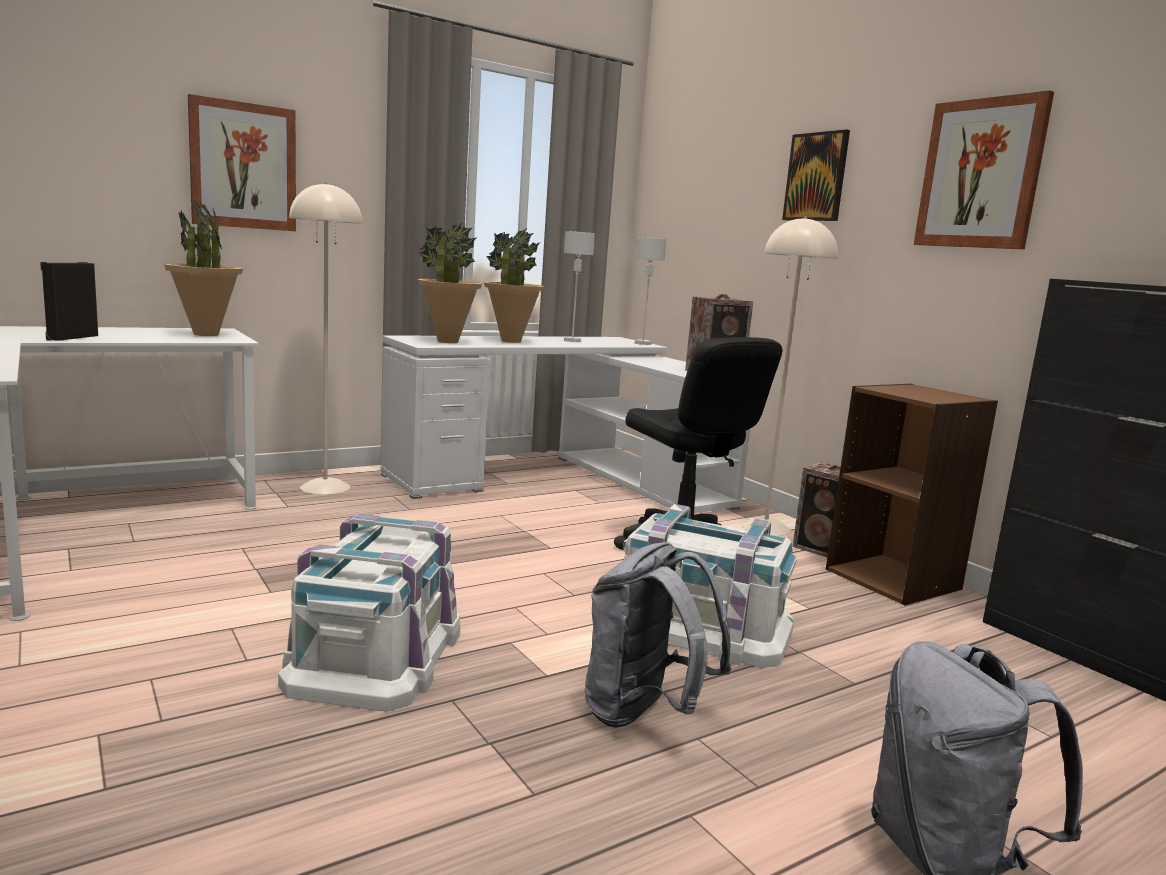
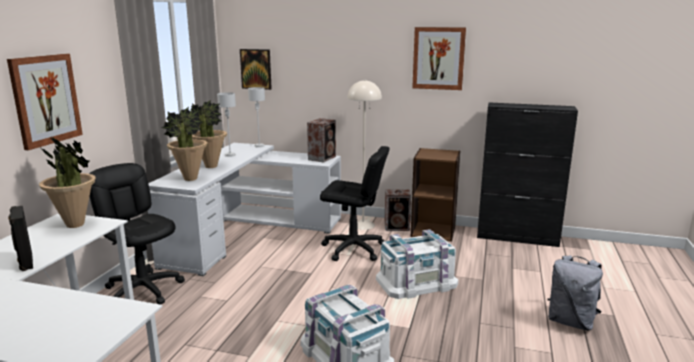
camera: 40 degrees left, 5 degrees up
(325, 487) = (143, 290): beige floor lamp -> black office chair
(644, 714) = (456, 324): grey backpack -> none
(816, 177) = (351, 54): picture -> picture (256, 69)

